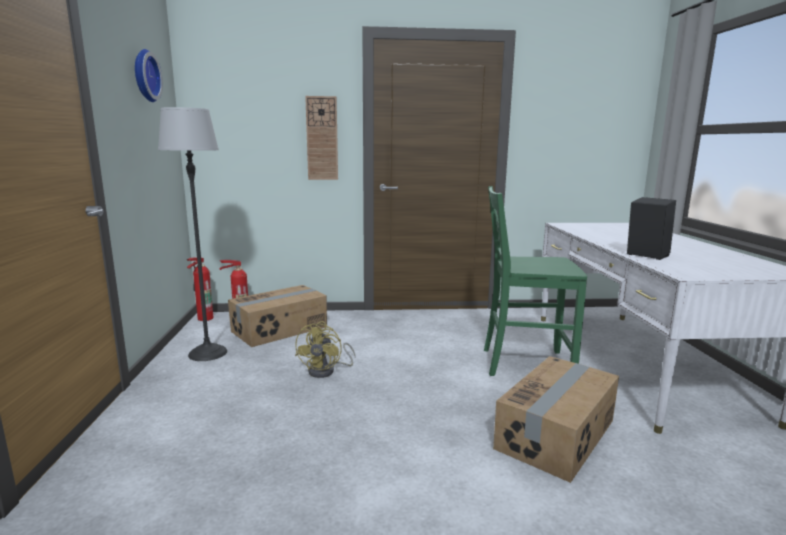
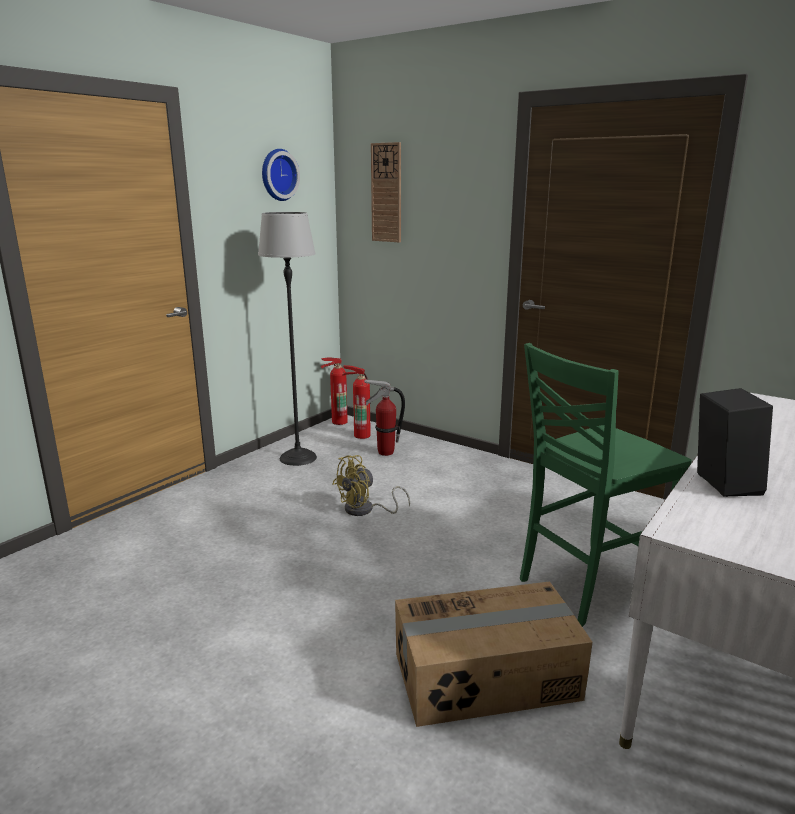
camera: 40 degrees right, 5 degrees up
(280, 329) = (385, 452): cardboard box -> fire extinguisher
(322, 138) = (465, 237): wall clock -> wall clock (386, 193)
(524, 364) = (588, 585): green chair -> green chair turned 75 degrees counterclockwise

